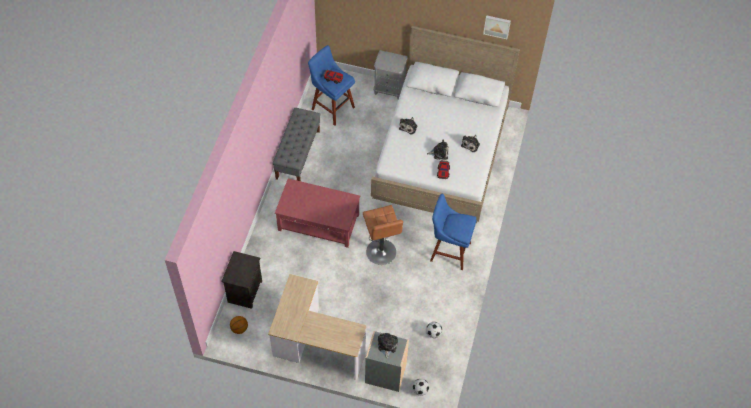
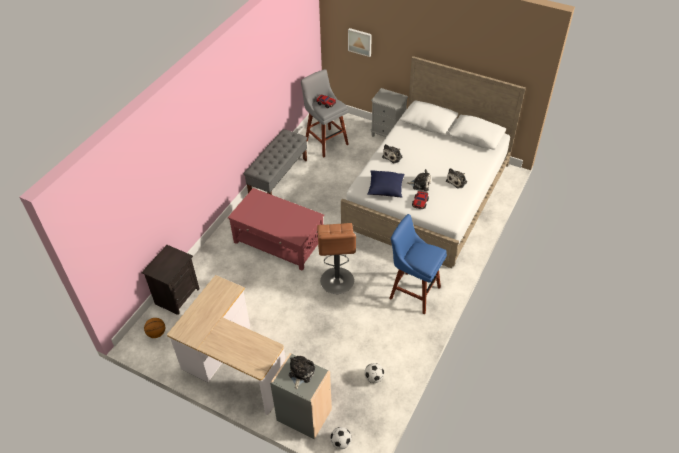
camera: 15 degrees right, 10 degrees down
(332, 107) = (326, 142): blue stool -> grey stool
(410, 163) = (385, 189): none -> blue pillow
(497, 26) = (502, 56): picture -> picture (360, 41)

